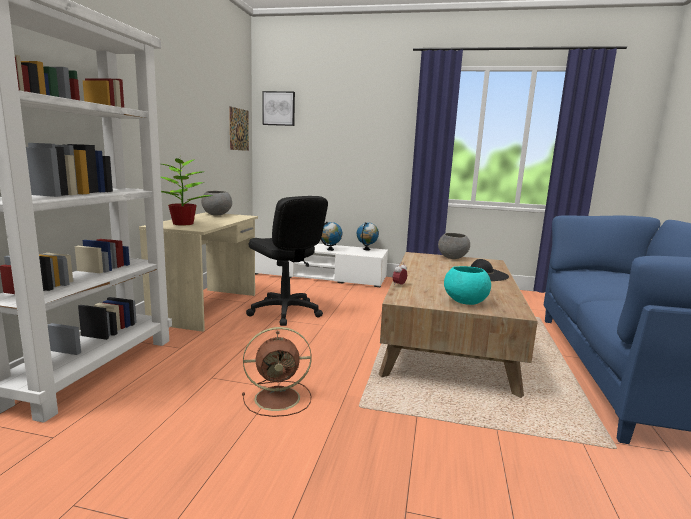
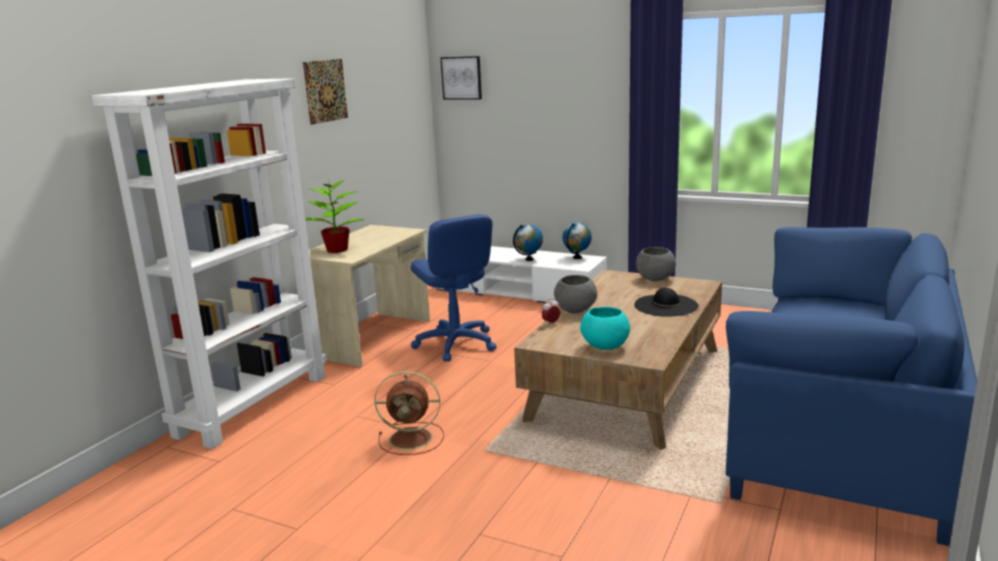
camera: 15 degrees right, 5 degrees up
(217, 215) = (380, 230): grey bowl -> grey bowl (575, 310)
(239, 129) = (411, 112): picture -> picture (325, 91)
(285, 312) = (455, 344): black office chair -> blue office chair

